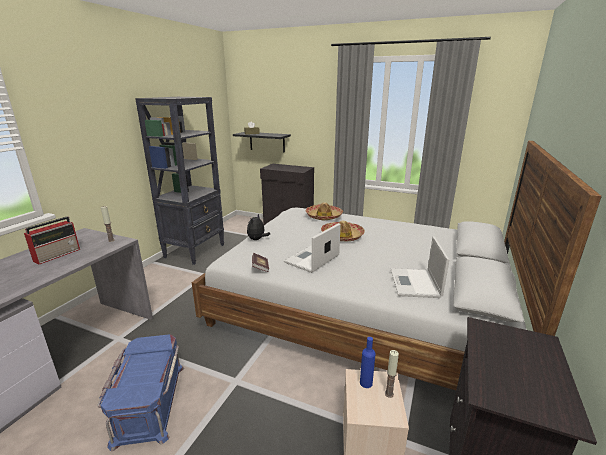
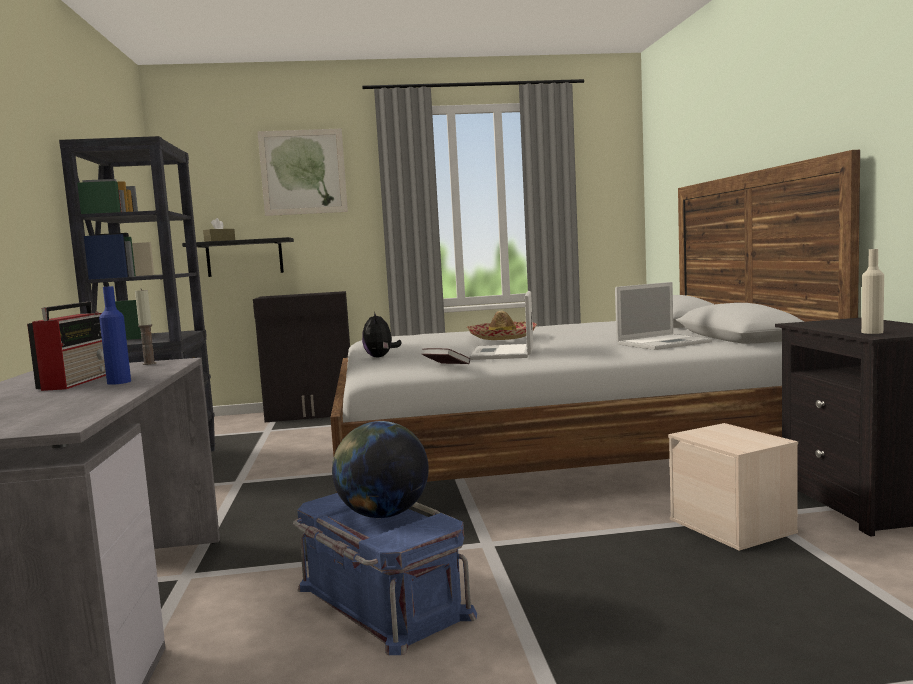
camera: 30 degrees left, 15 degrees down
(148, 367) = (383, 514): none -> globe
(297, 96) = (303, 172): none -> picture
(324, 216) = (437, 333): hat -> none
(366, 383) = (707, 434): blue bottle -> blue bottle (119, 382)
(389, 393) = (742, 432): candle -> none
(415, 283) = (664, 343): laptop -> laptop turned 90 degrees counterclockwise
(496, 384) = (872, 332): none -> beige bottle

